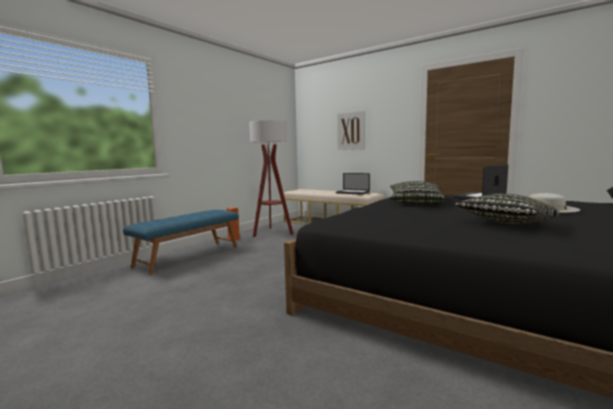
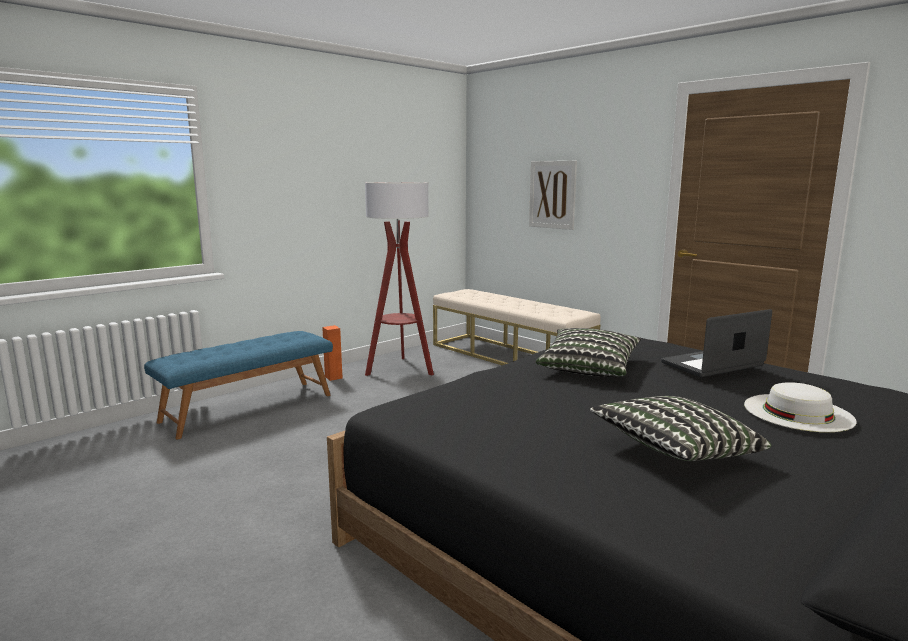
camera: 10 degrees right, 5 degrees up
(352, 193) = (545, 308): laptop -> none

